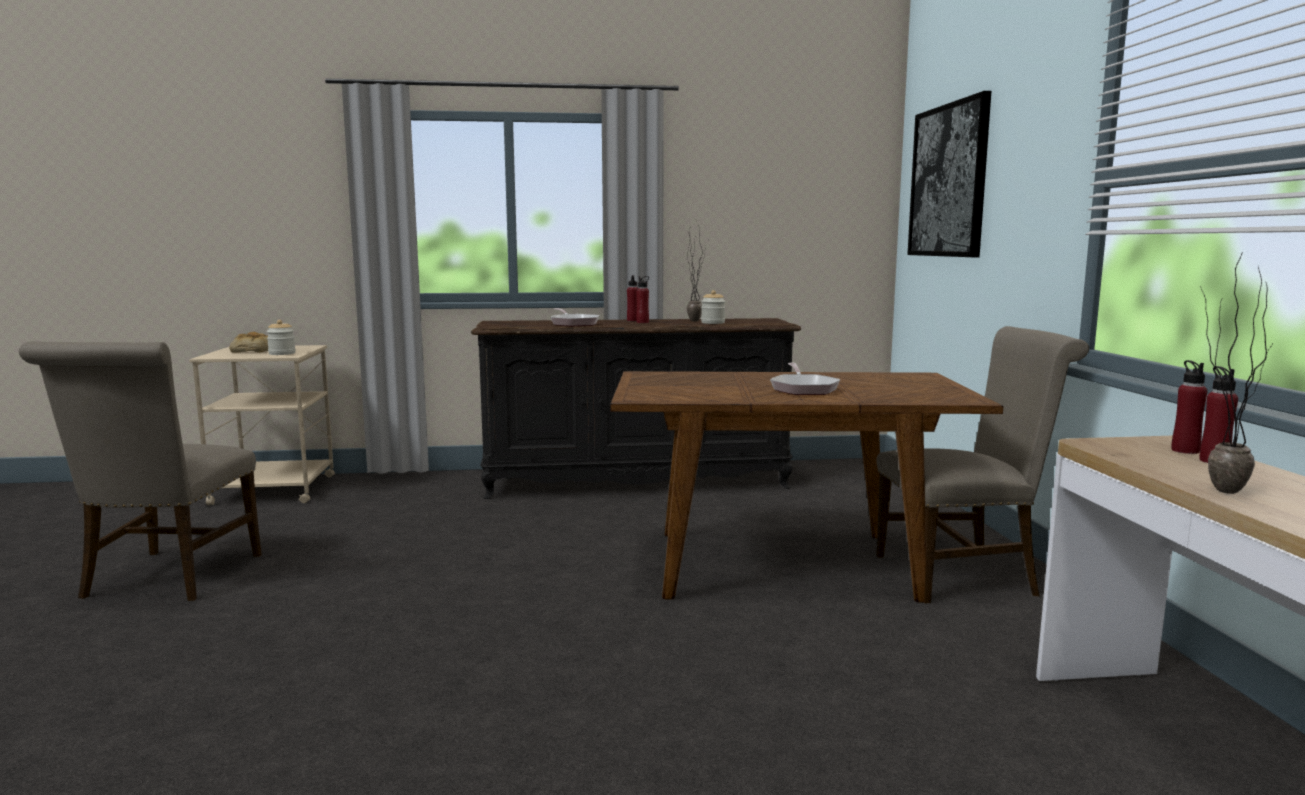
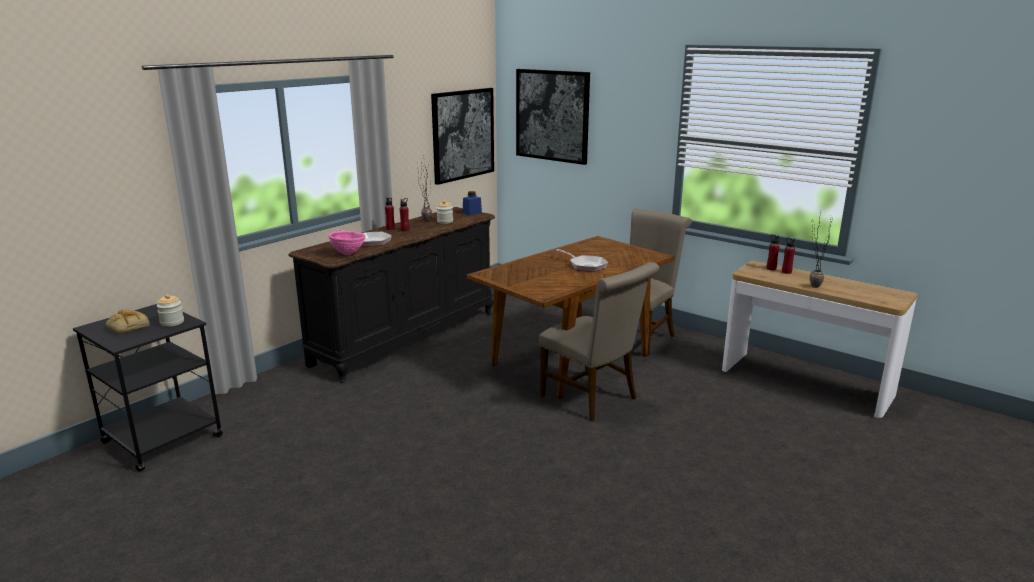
camera: 45 degrees left, 10 degrees up
(167, 579) = (274, 521): beige chair -> beige chair (593, 399)
(276, 490) = (164, 438): beige cart -> black cart
(518, 326) = (348, 254): none -> pink bowl
(775, 322) = (472, 213): none -> blue jar
(821, 218) = (463, 134): none -> picture

